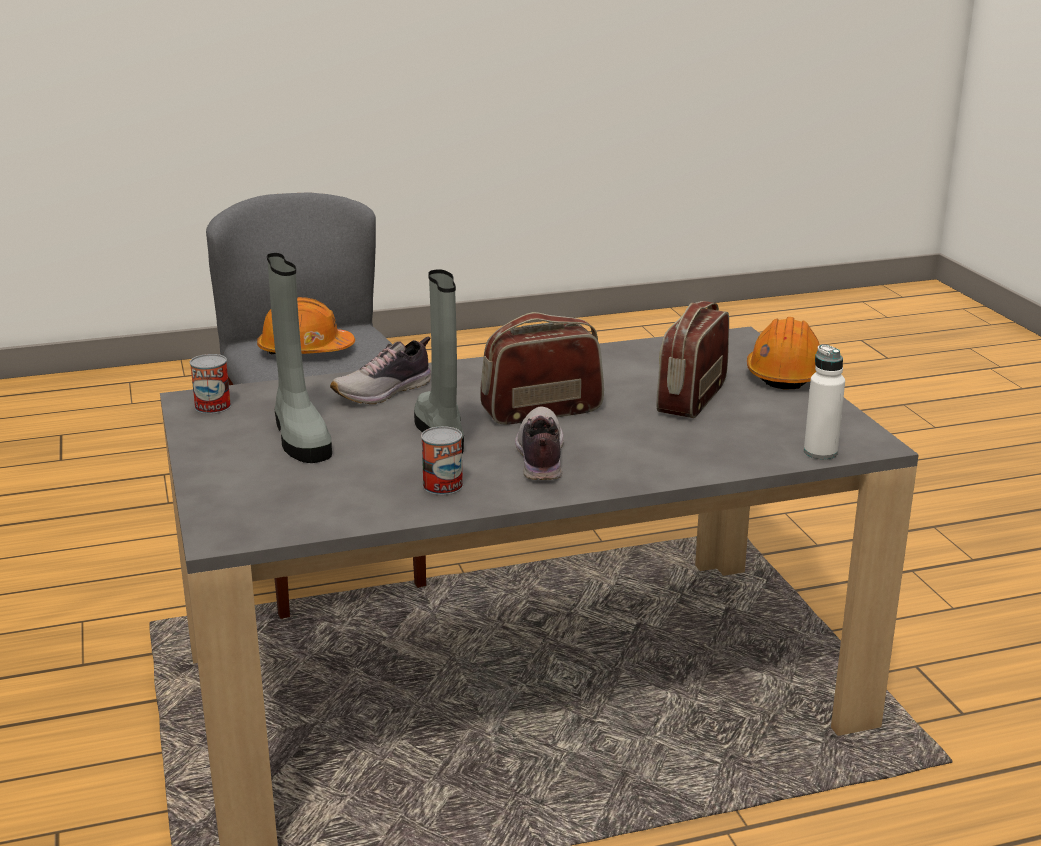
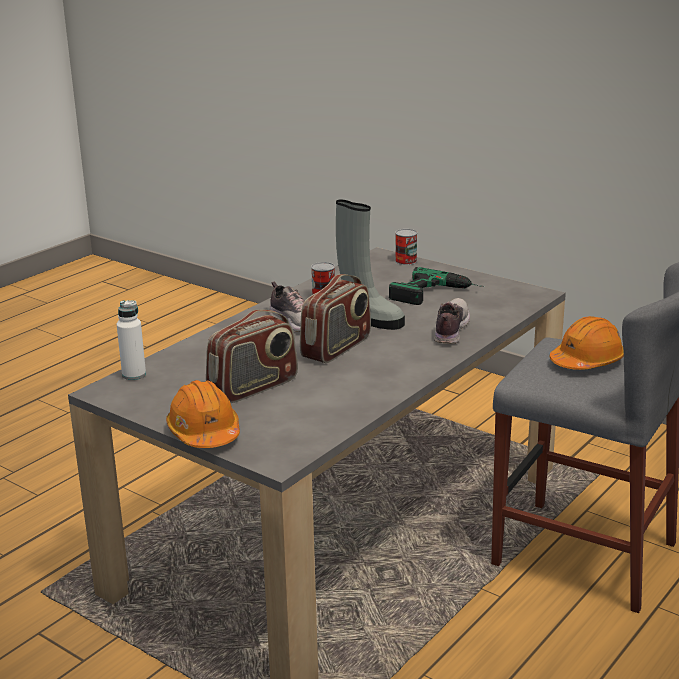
camera: 145 degrees right, 0 degrees up
(213, 406) = (518, 294): can -> can (406, 261)
(300, 437) = (437, 295): grey boot -> power drill
(691, 398) = (254, 387): radio -> radio turned 60 degrees clockwise

